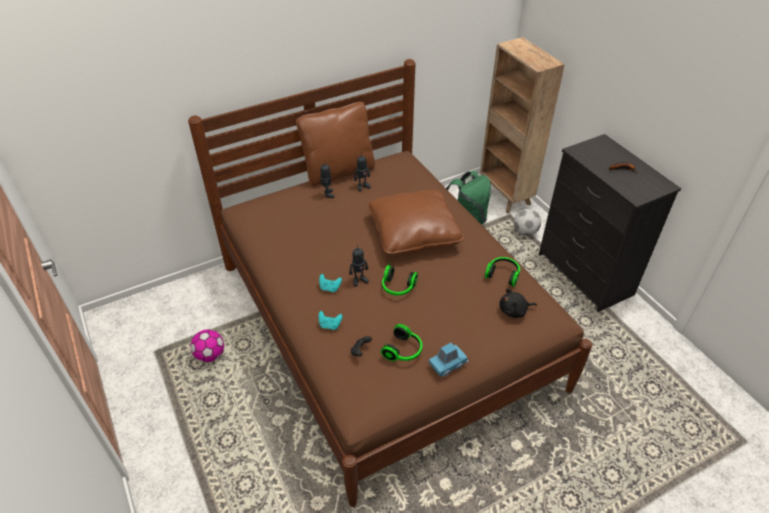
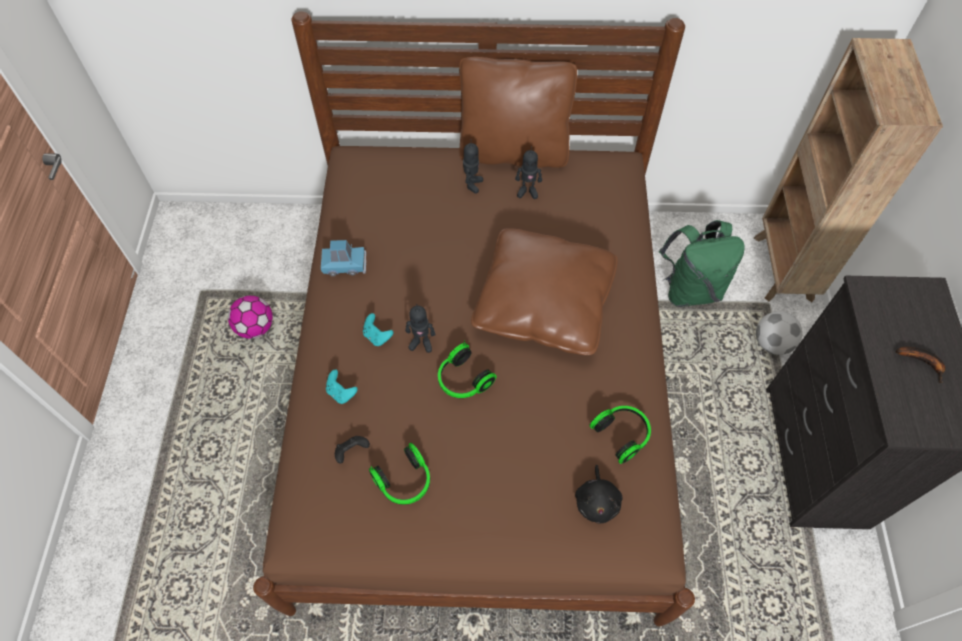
camera: 30 degrees right, 15 degrees up
(447, 364) = (448, 533): blue toy car -> blue toy car (345, 264)
(514, 311) = (597, 501): black plush toy -> black plush toy turned 105 degrees counterclockwise

